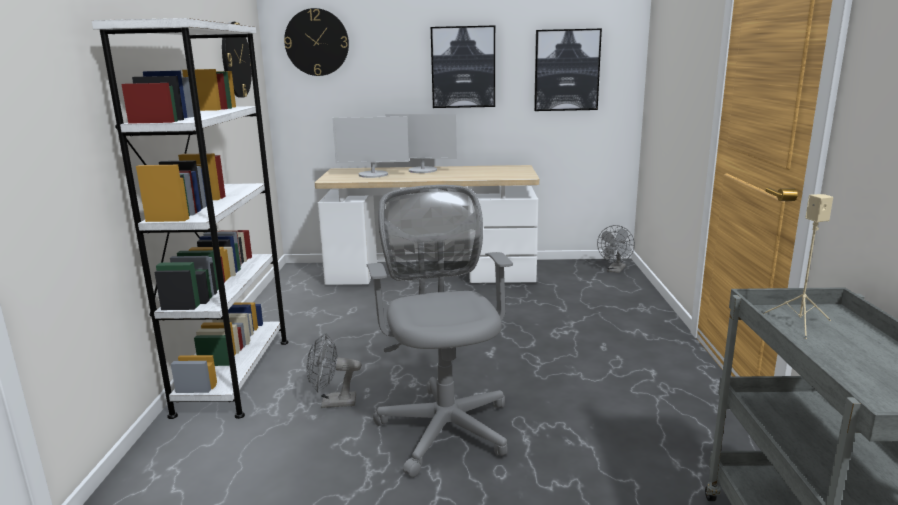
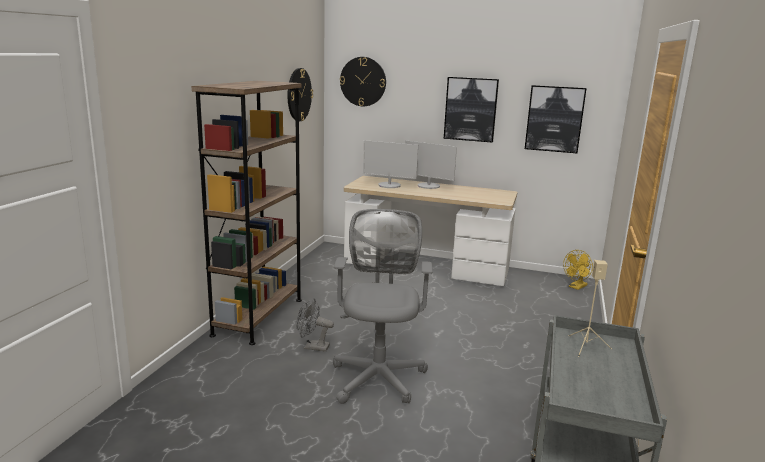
camera: 15 degrees right, 0 degrees up
(234, 375) = (258, 317): white bookcase -> brown bookcase
(615, 270) = (576, 287): grey fan -> yellow fan

